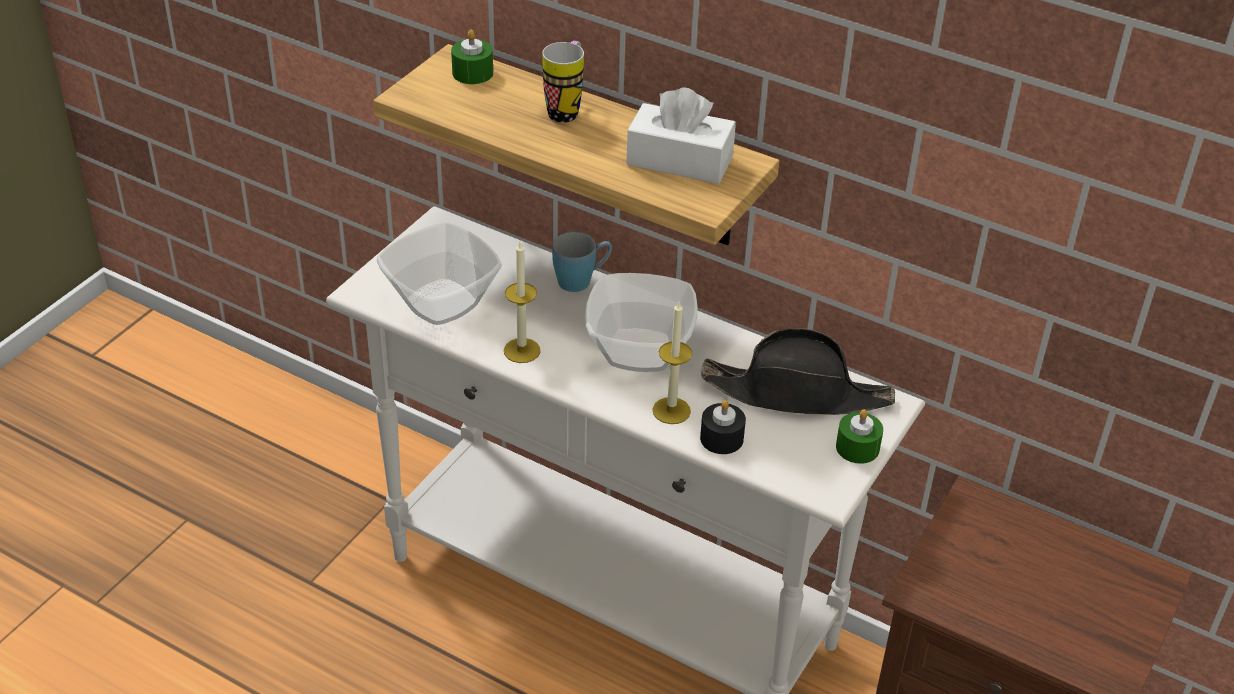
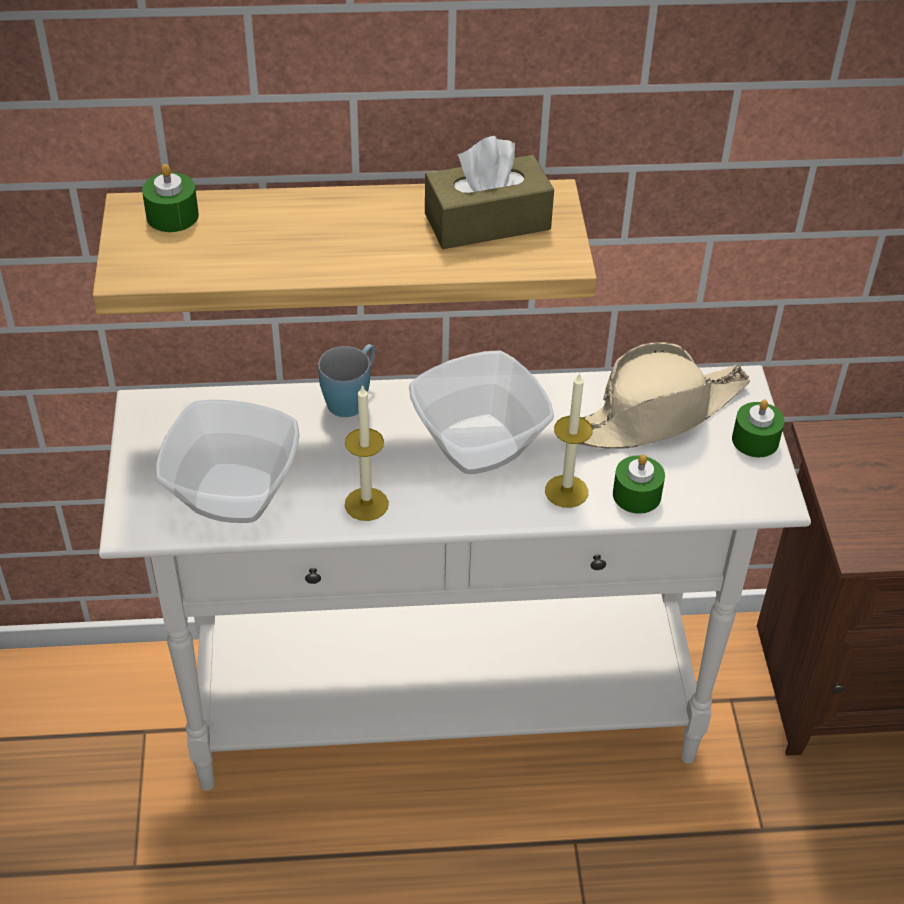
camera: 35 degrees left, 5 degrees up
(566, 109) = (316, 214): mug -> none
(679, 160) = (487, 221): white tissue box -> brown tissue box
(721, 438) = (636, 495): black candle -> green candle
(797, 393) = (656, 414): black hat -> beige hat

